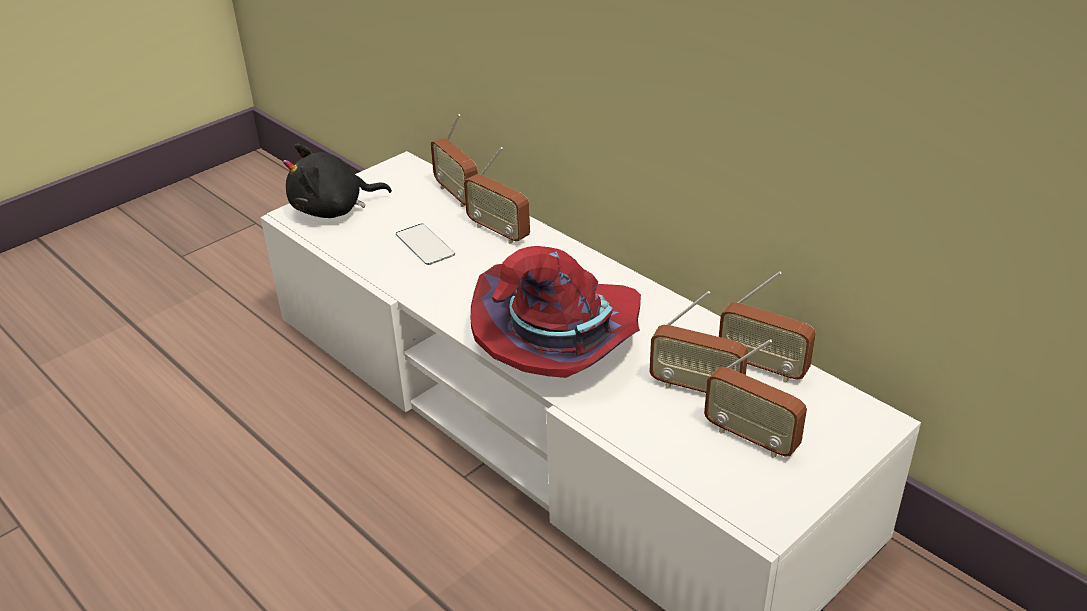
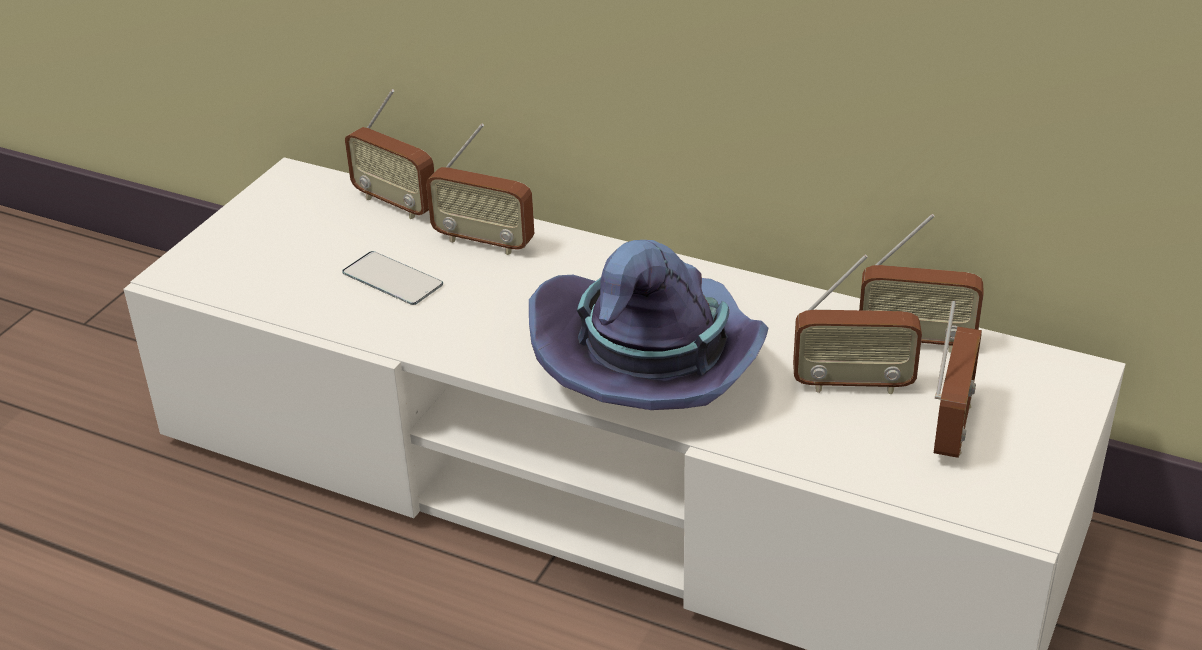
camera: 20 degrees left, 0 degrees up
(333, 209) = (229, 257): black plush toy -> none
(561, 342) = (653, 366): red hat -> purple hat
(751, 438) = (951, 428): radio -> radio turned 90 degrees counterclockwise

